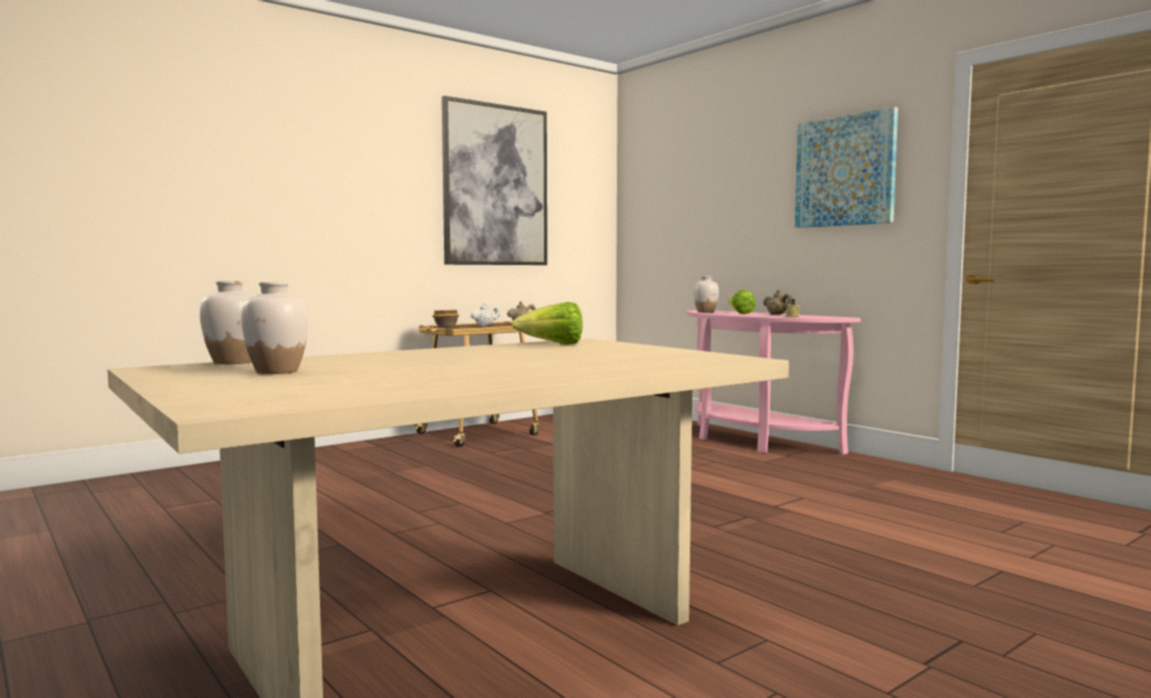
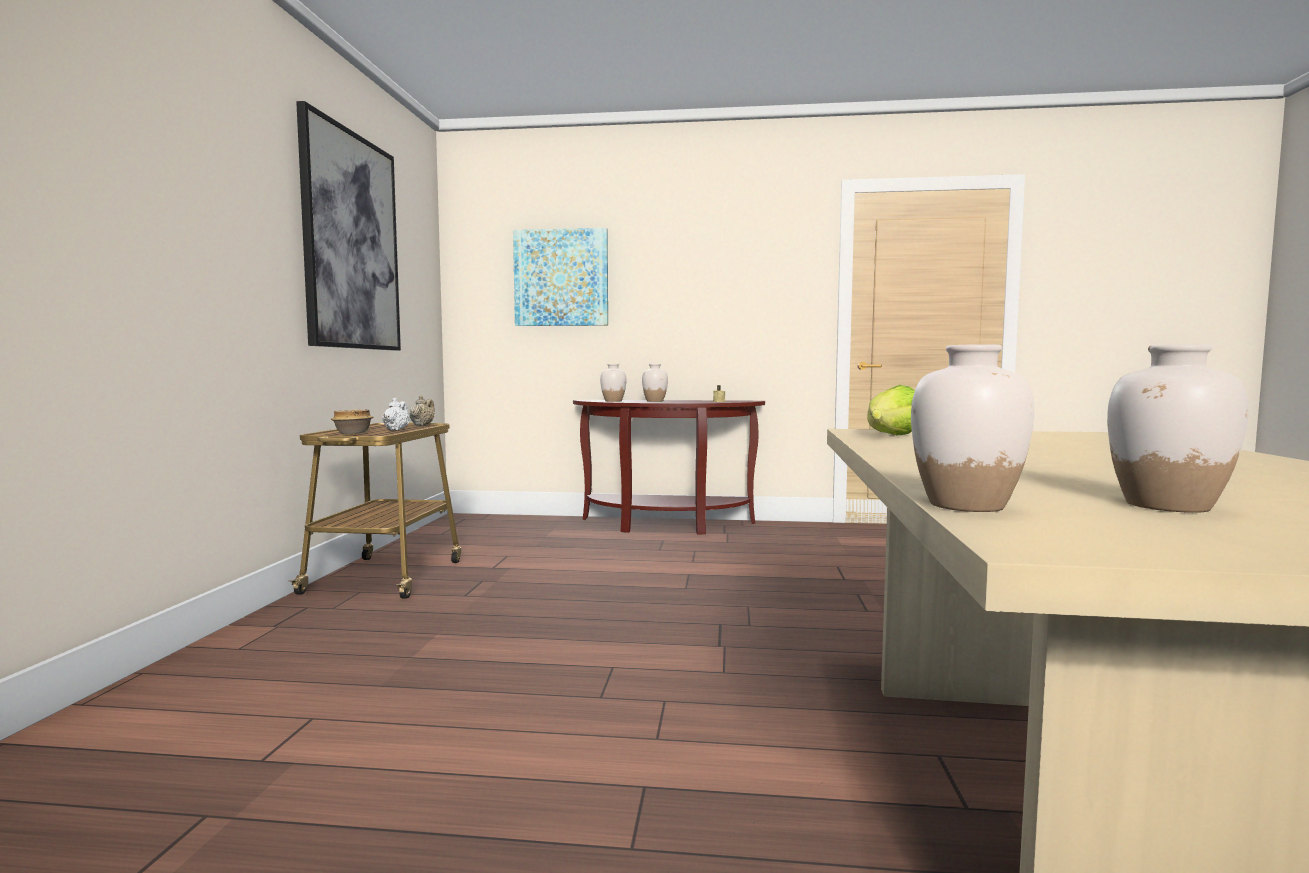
camera: 45 degrees left, 0 degrees up
(739, 313) = (655, 401): lettuce -> white vase
(751, 441) = (665, 525): pink console table -> brown console table
(777, 314) = (690, 400): beige teapot -> none
(845, 171) = (740, 269): picture -> picture (561, 278)

